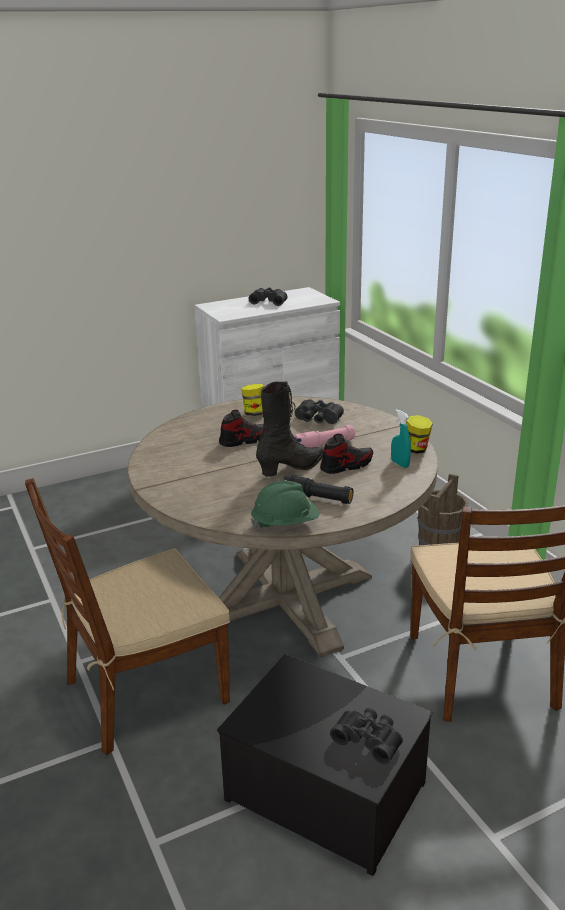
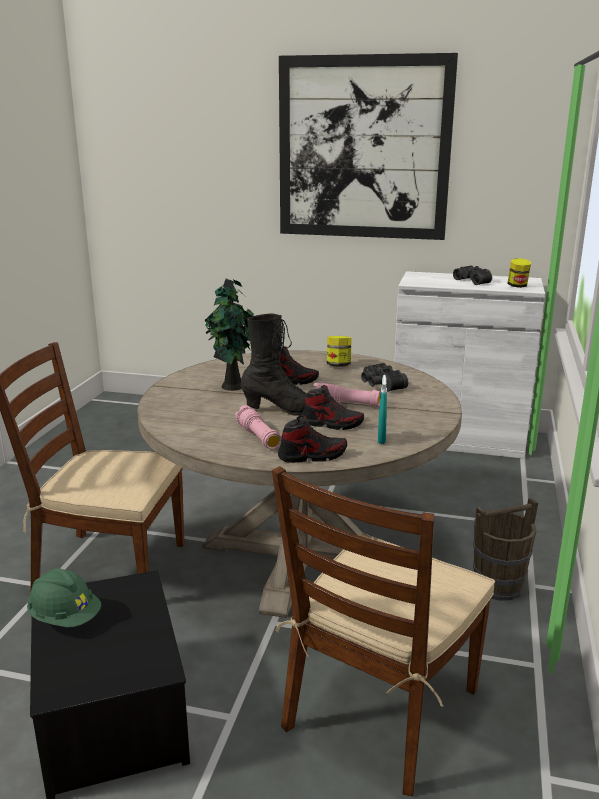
camera: 40 degrees right, 5 degrees down
(136, 187) = (363, 149): none -> picture
(211, 464) = (233, 387): none -> potted plant
(285, 524) = (197, 444): green hard hat -> green hard hat (65, 618)
(317, 498) = (258, 437): black flashlight -> pink flashlight
(369, 739) = (104, 666): black binoculars -> none
(382, 496) = (312, 456): none -> shoe
(416, 449) = (421, 434): jar -> jar (517, 286)

